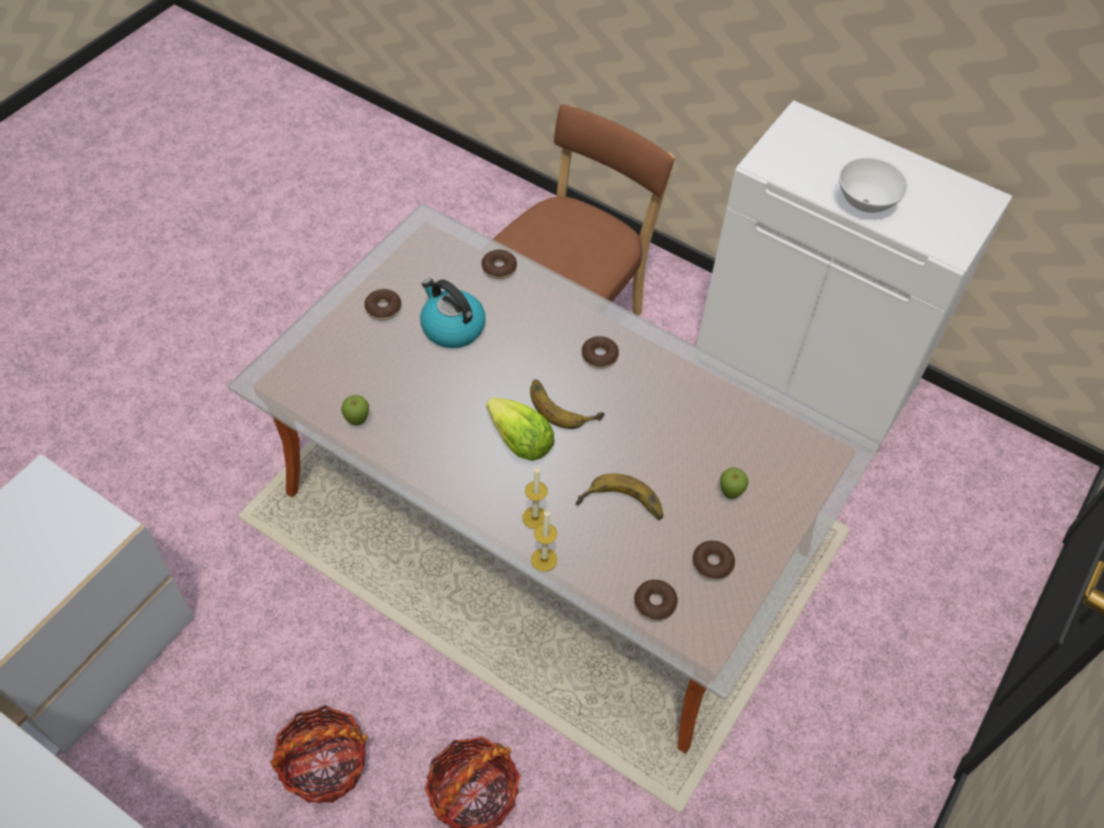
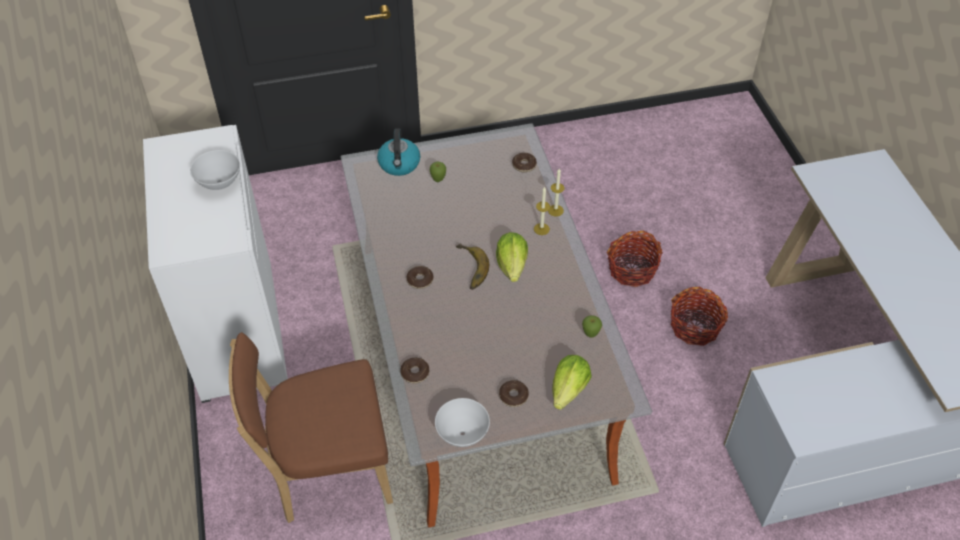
camera: 135 degrees left, 5 degrees down
(332, 349) = (569, 390): none -> lettuce
(399, 249) = (463, 434): none -> white bowl
(452, 327) = (484, 354): kettle -> kettle (399, 164)
(621, 508) = (495, 207): banana -> none
(712, 563) = (481, 162): donut -> none

